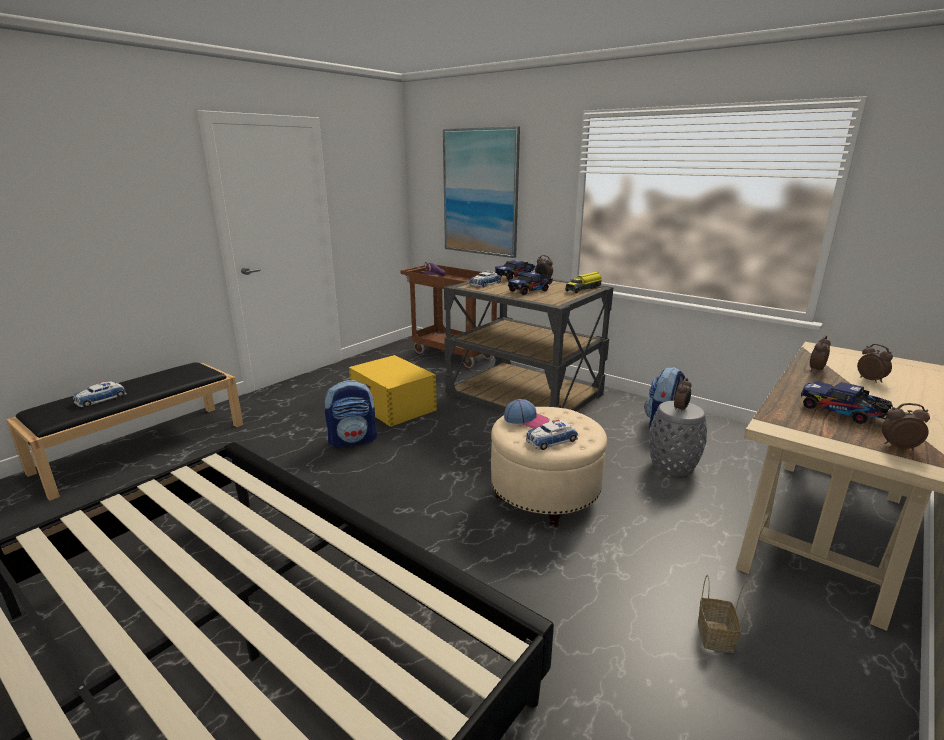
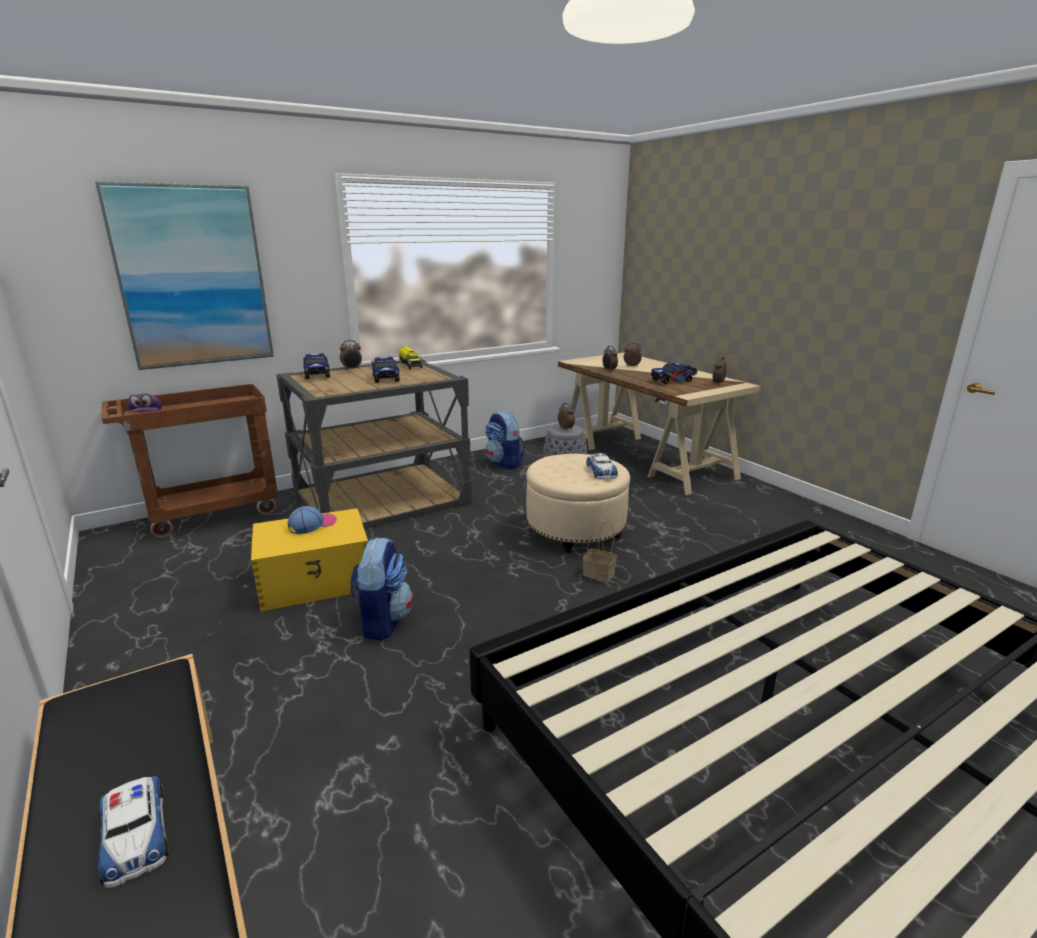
camera: 70 degrees left, 0 degrees up
(485, 284) = (324, 386): toy car -> none
(526, 420) = (559, 472): cap -> cap (312, 524)
(716, 637) = (743, 518): basket -> basket (600, 574)

